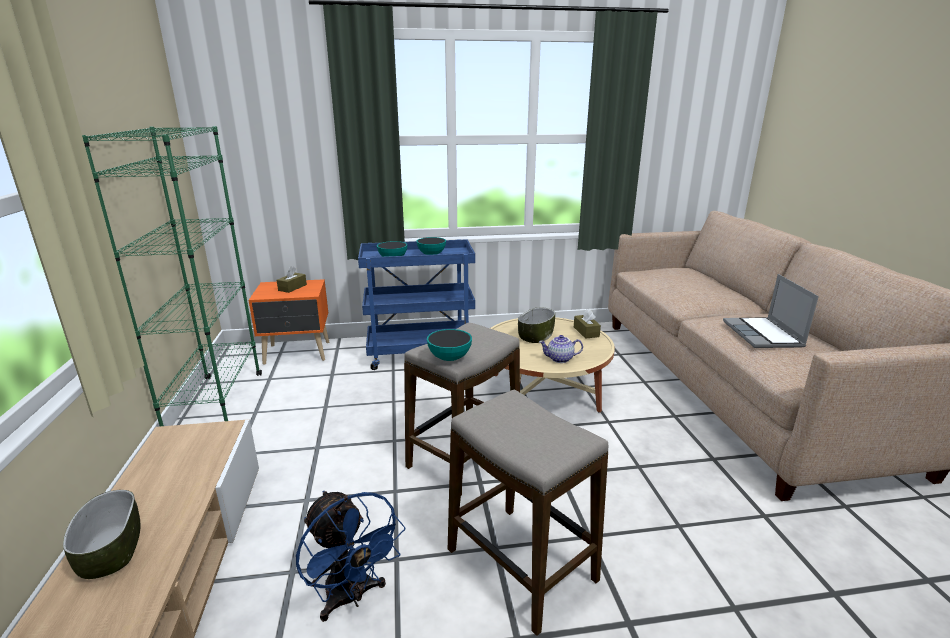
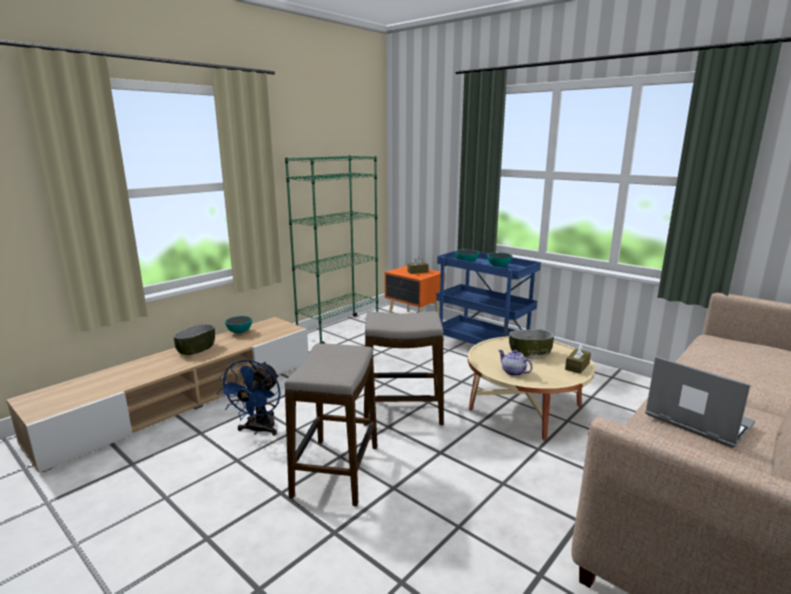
camera: 50 degrees right, 5 degrees down
(449, 358) = (377, 321): bowl -> bowl (239, 332)
(763, 335) = (696, 420): laptop -> laptop turned 90 degrees clockwise

